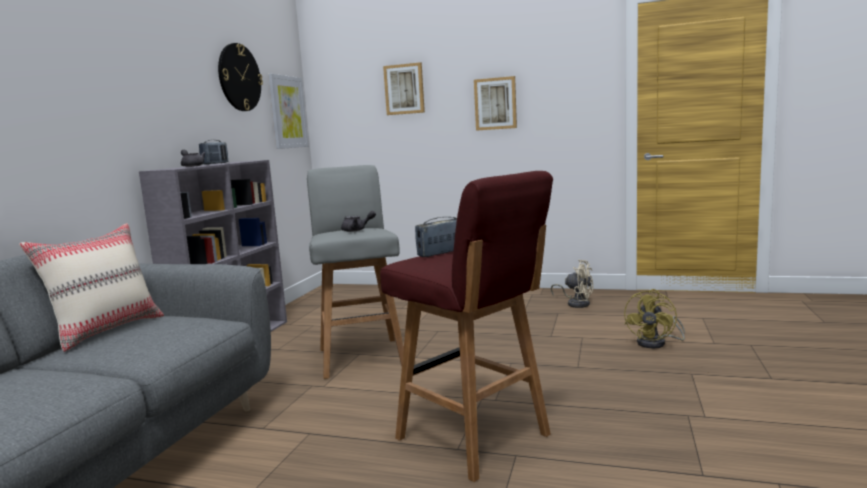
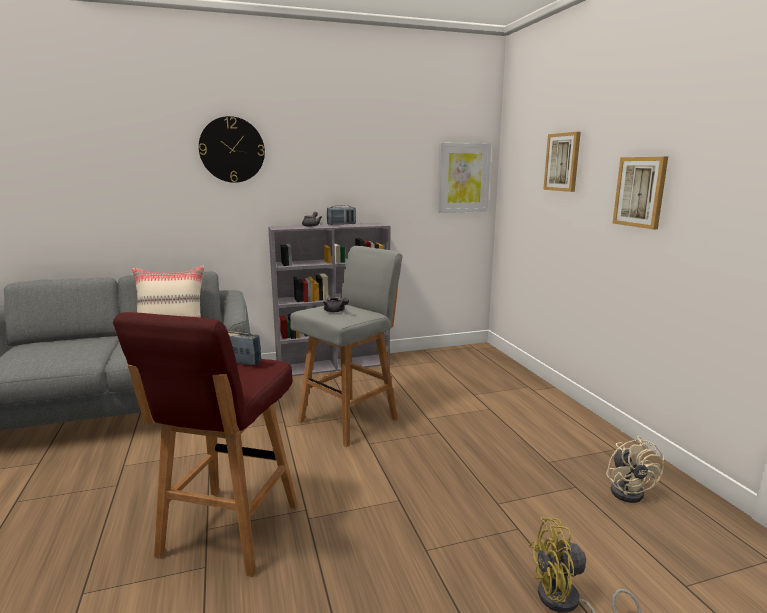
camera: 55 degrees right, 5 degrees up
(239, 77) = (397, 149): wall clock -> wall clock (232, 150)

